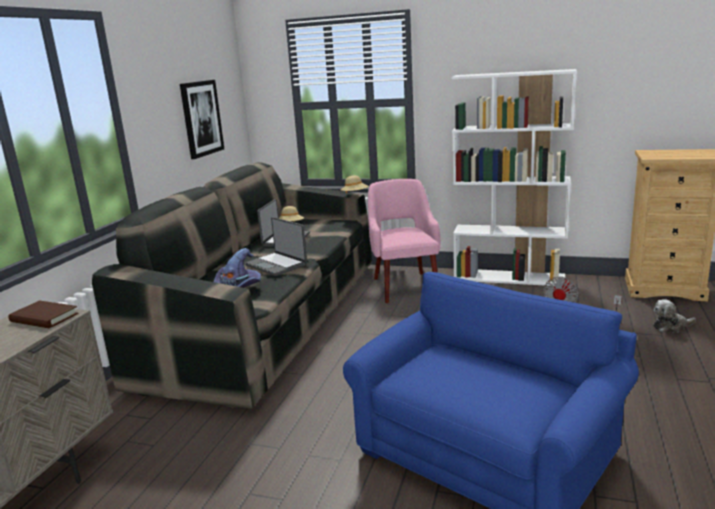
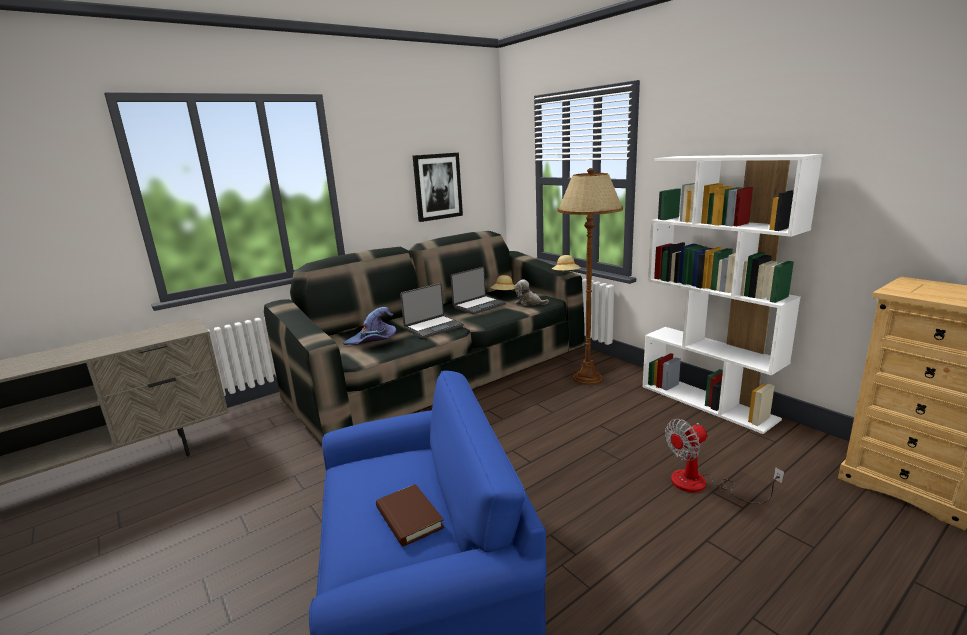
camera: 35 degrees right, 0 degrees up
(44, 318) = (182, 329): brown book -> brown book (409, 518)
(277, 265) = (433, 327): laptop -> laptop turned 120 degrees counterclockwise
(405, 286) = (587, 378): pink armchair -> brown floor lamp
(671, 326) = (845, 542): plush toy -> plush toy (529, 303)

